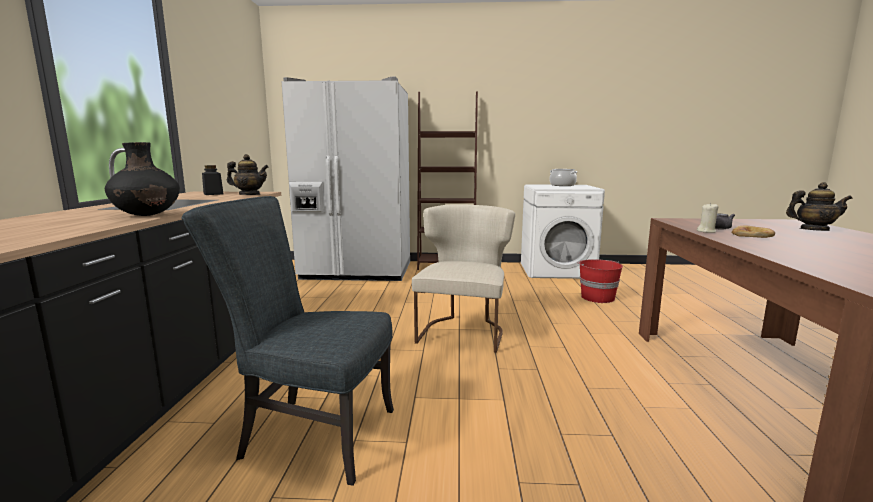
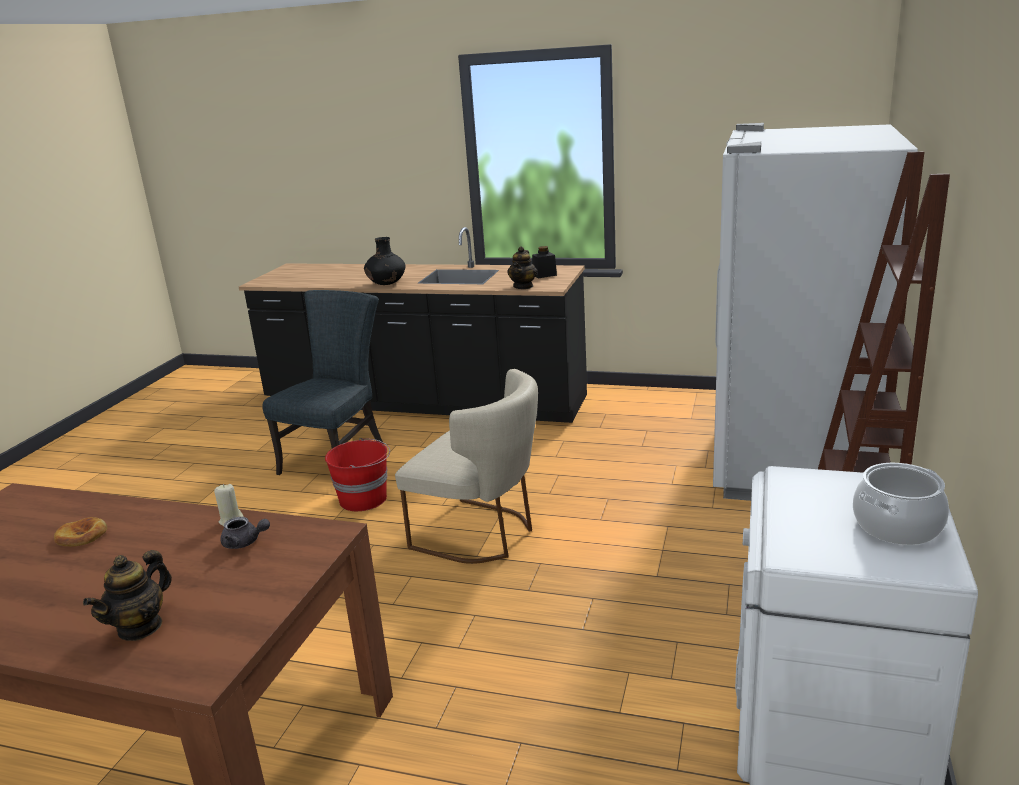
camera: 105 degrees right, 10 degrees up
(597, 297) = (585, 718): red bucket -> red bucket (364, 499)
(752, 235) = (179, 543): bread -> bread (82, 536)

